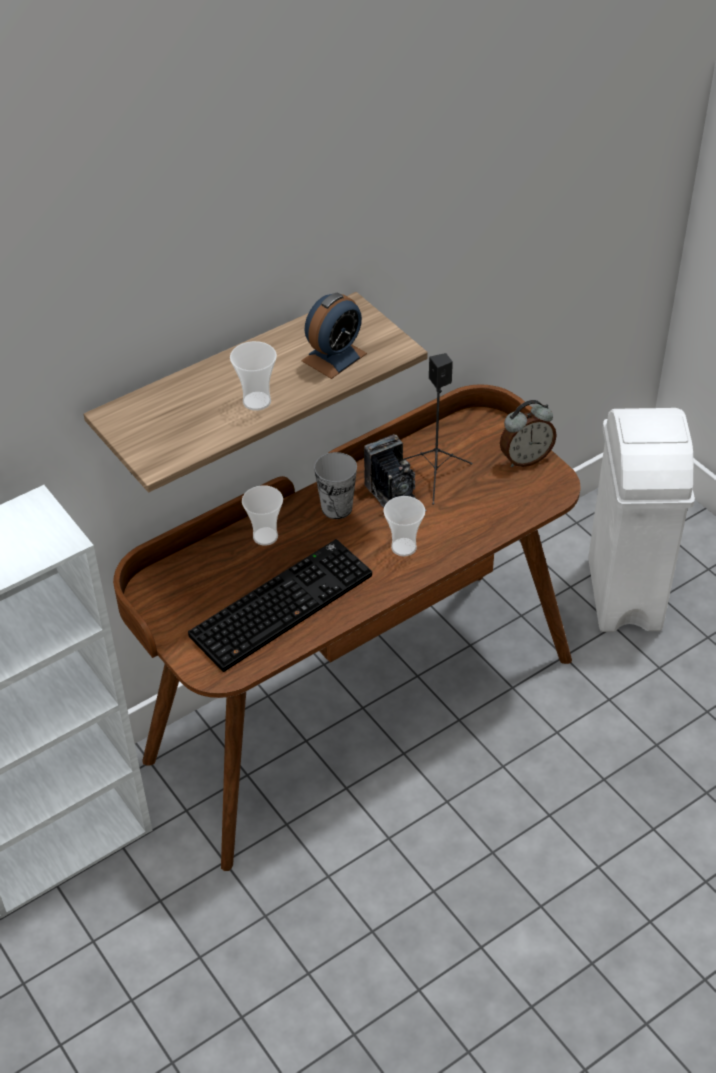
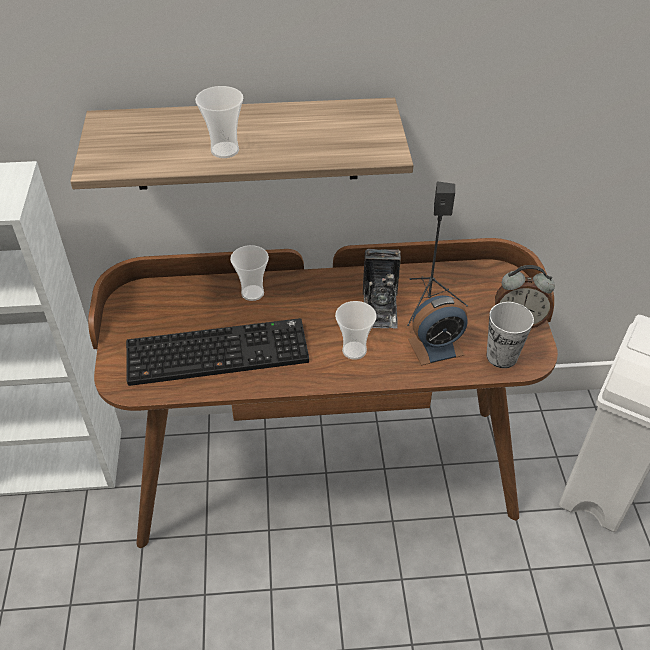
camera: 30 degrees right, 0 degrees up
(334, 357) = (324, 140): alarm clock -> alarm clock (436, 347)
(337, 508) = (326, 295): cup -> cup (501, 356)

